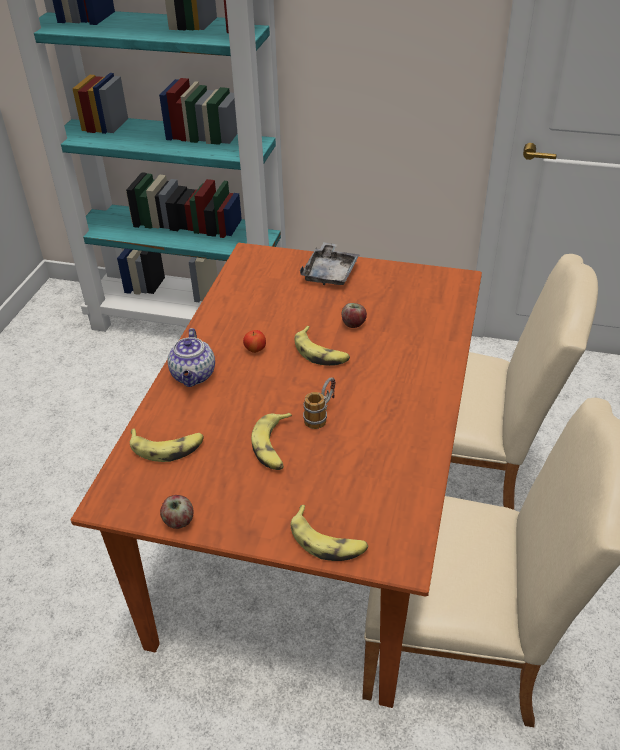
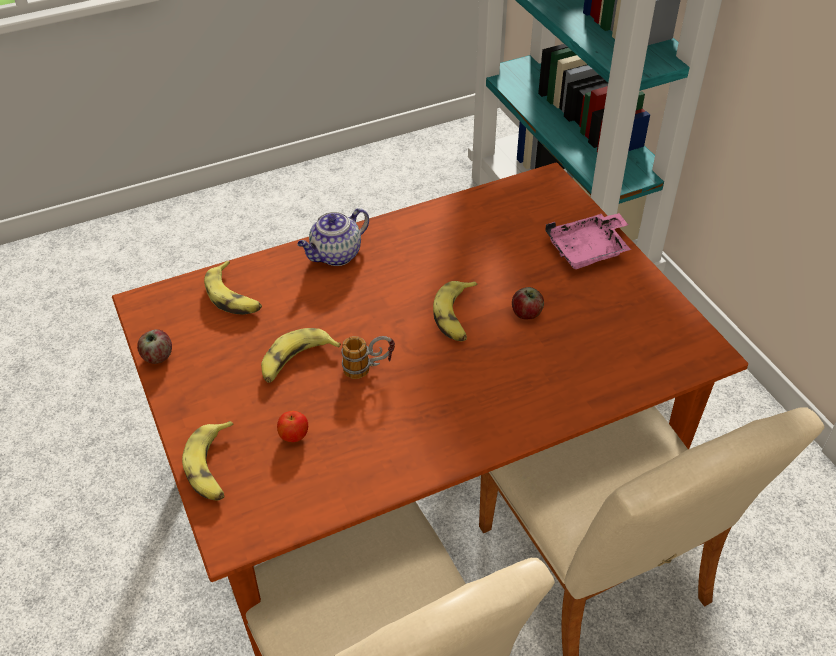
camera: 50 degrees right, 5 degrees up
(255, 350) = (411, 271): apple -> apple (294, 436)
(330, 273) = (588, 250): grey tray -> pink tray

